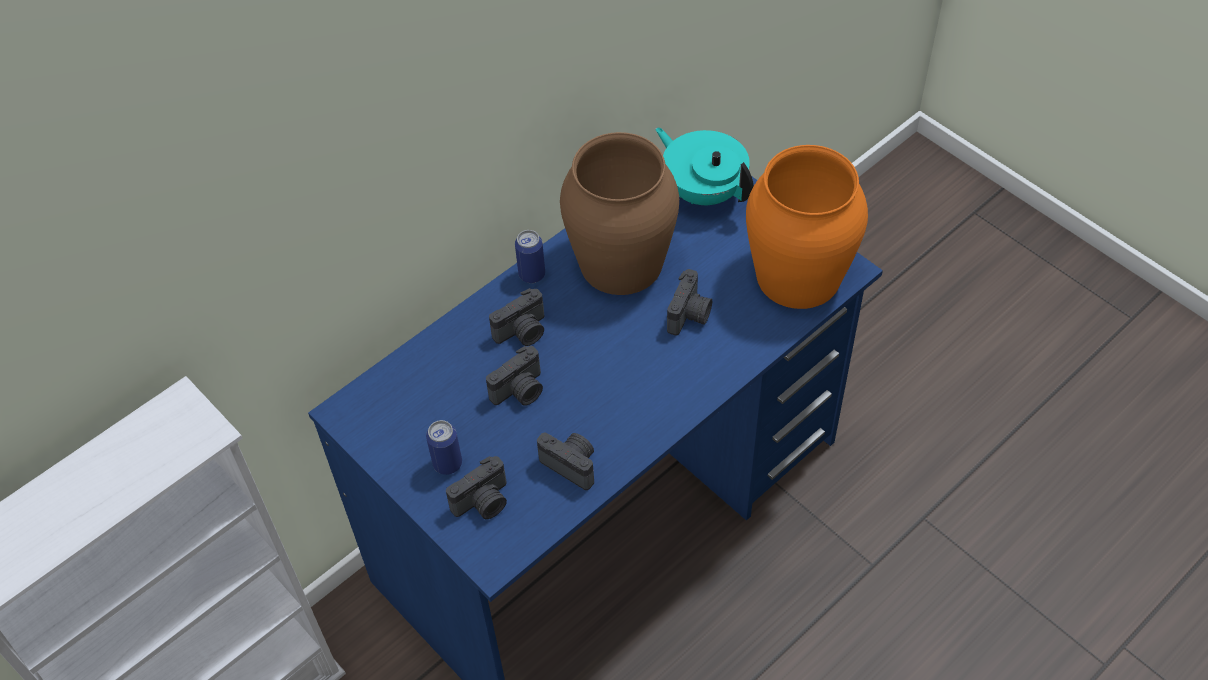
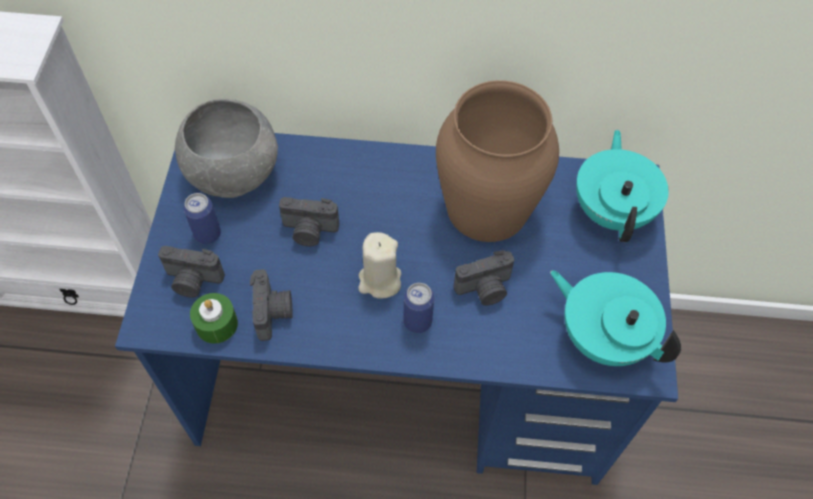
camera: 45 degrees right, 5 degrees up
(404, 406) = (233, 173): none -> grey bowl
(523, 332) = (362, 194): camera -> none
(532, 274) = (418, 161): can -> can (417, 321)
(543, 511) = (216, 324): none -> green candle
(615, 376) = (379, 281): none -> beige candle
(797, 275) = (603, 336): orange vase -> turquoise teapot

